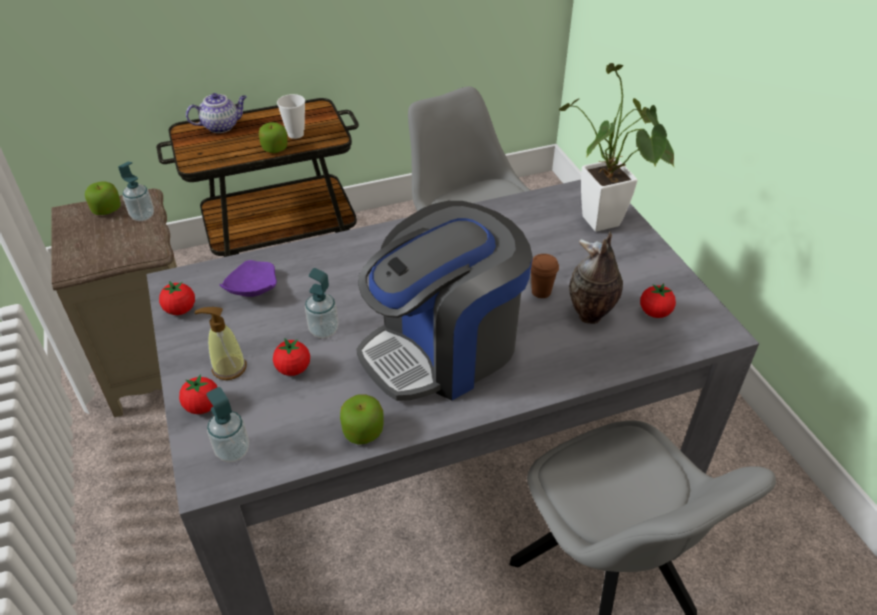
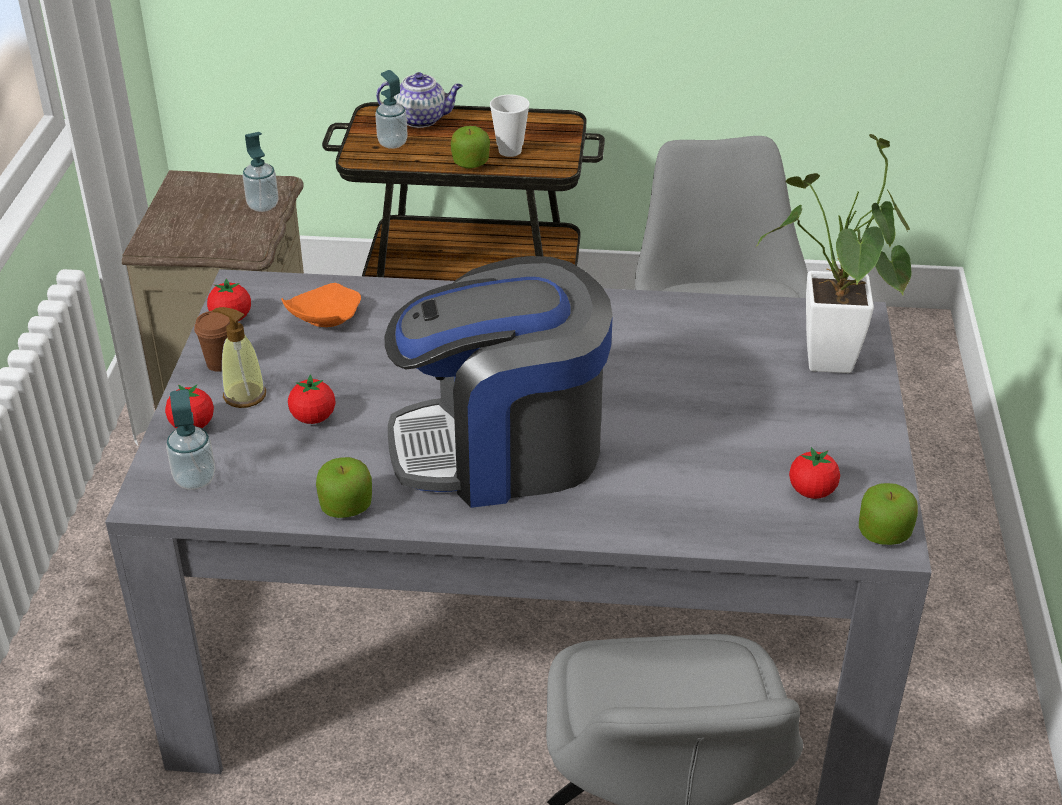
camera: 25 degrees right, 5 degrees down
(107, 210) = (227, 188): apple -> apple (884, 533)
(251, 289) = (323, 318): purple plate -> orange plate
(323, 330) = (375, 387): soap dispenser -> soap dispenser (392, 143)
(541, 292) = (676, 422): brown cup -> brown cup (220, 363)
(590, 316) = (719, 469): vase -> none

